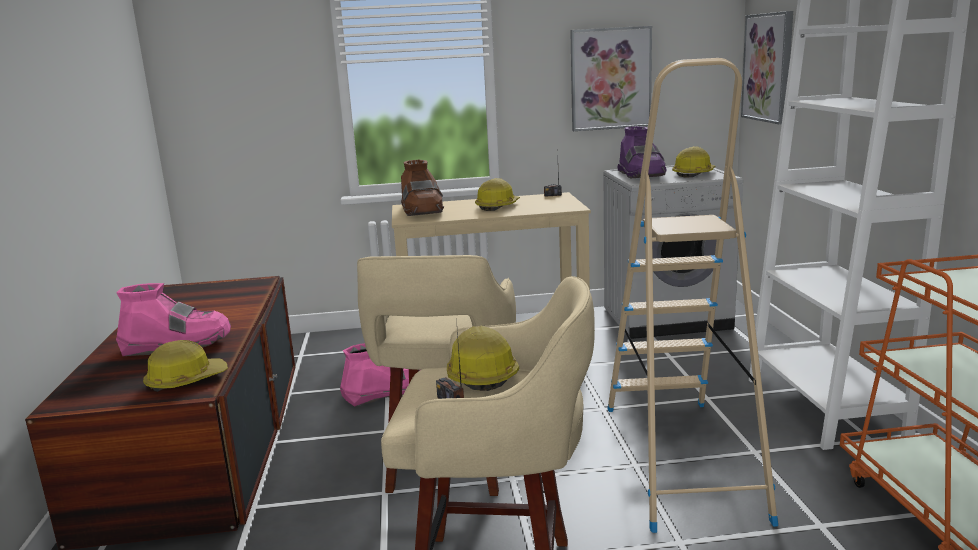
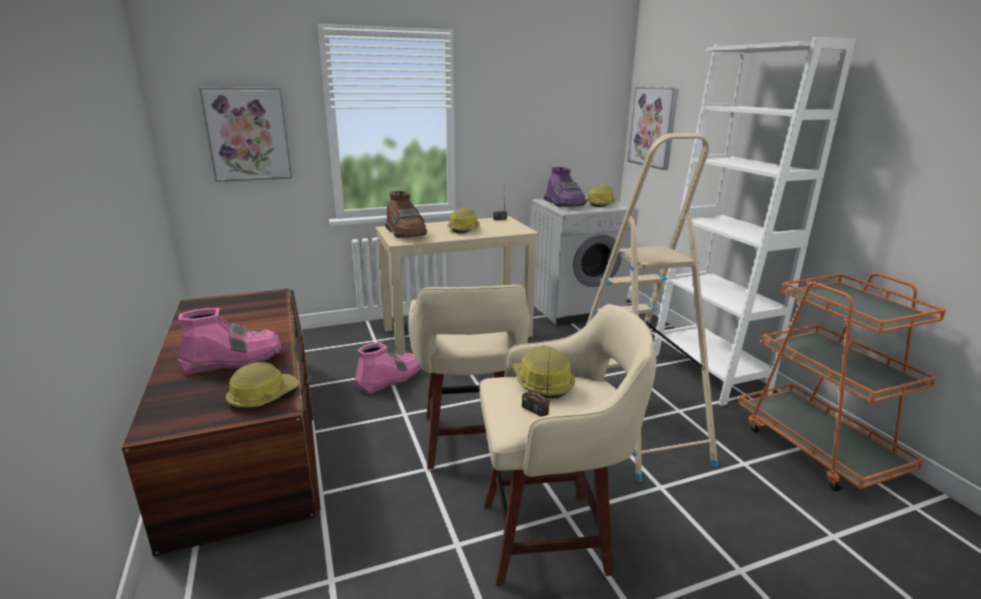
camera: 15 degrees left, 5 degrees up
(610, 79) = (539, 129): picture -> picture (248, 134)

